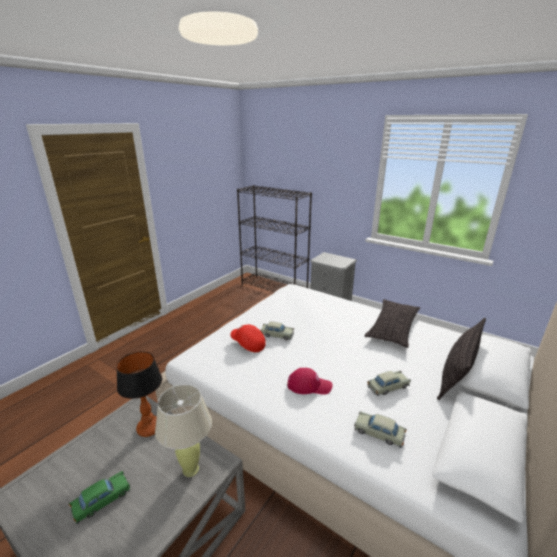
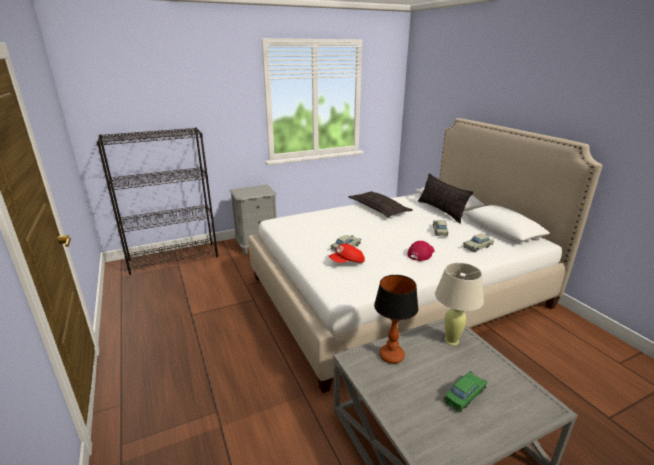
camera: 60 degrees left, 0 degrees up
(102, 500) = (464, 395): green toy car -> green toy car turned 60 degrees clockwise

